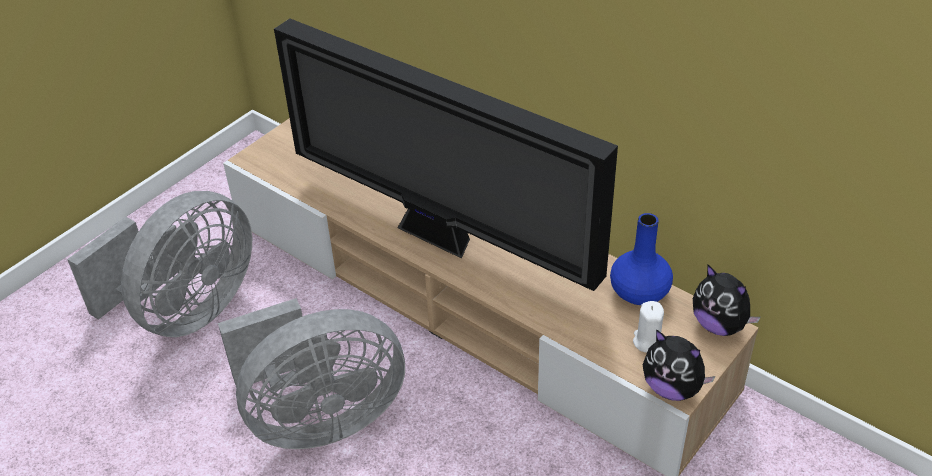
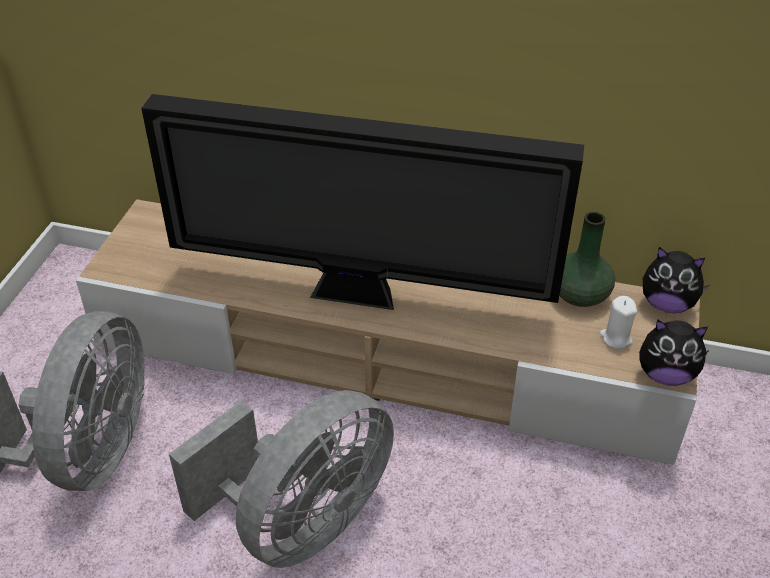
camera: 25 degrees left, 0 degrees up
(640, 292) = (580, 295): blue vase -> green vase

